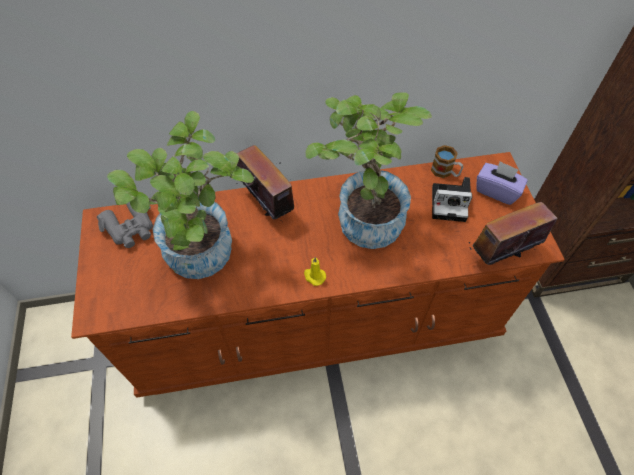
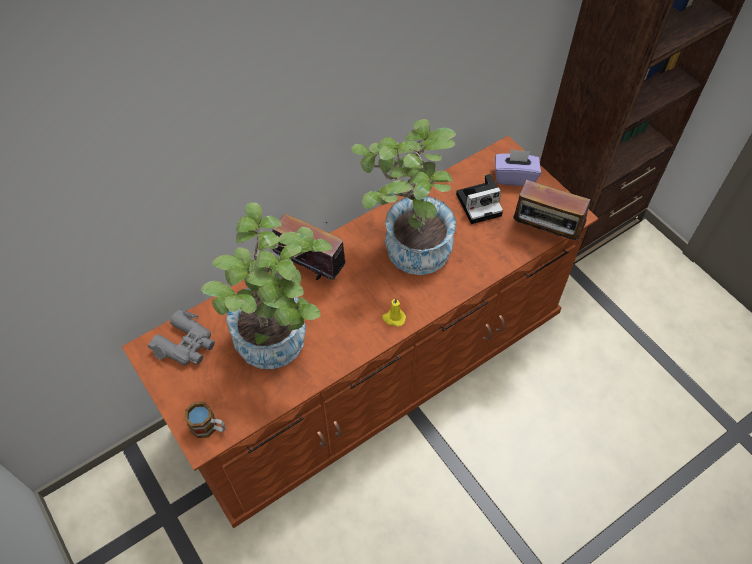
camera: 25 degrees left, 0 degrees up
(445, 172) = (461, 175): mug -> mug (209, 427)
(500, 254) = (544, 234): radio -> radio turned 105 degrees counterclockwise

